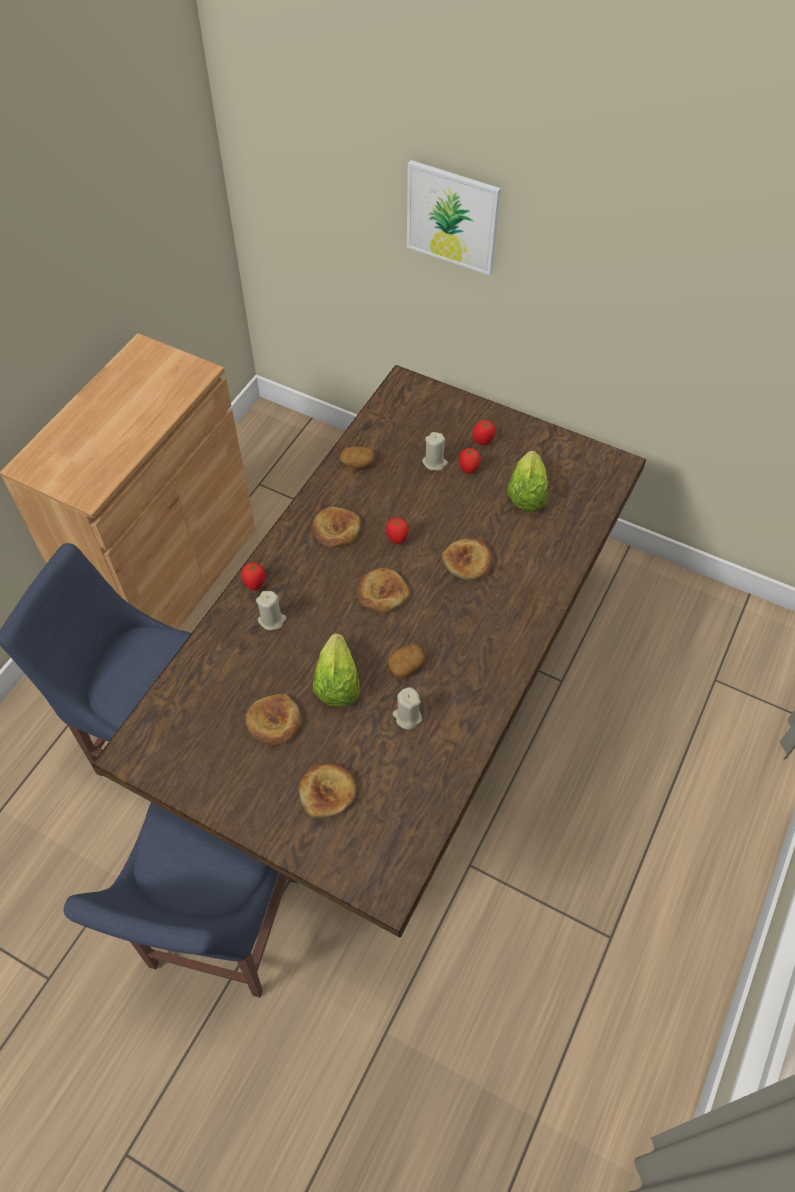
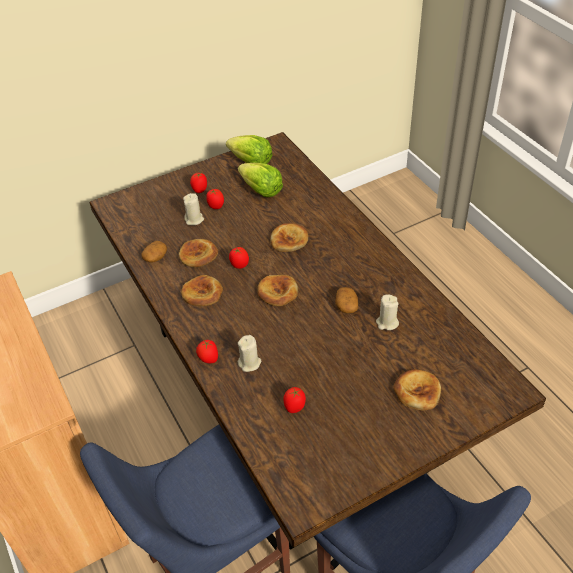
camera: 55 degrees left, 10 degrees down
(240, 688) = (295, 407): none -> tomato
(274, 721) = (339, 398): bread -> bread (198, 255)
(337, 683) = (333, 348): lettuce -> lettuce (251, 162)
(452, 217) = (69, 65): picture -> none

